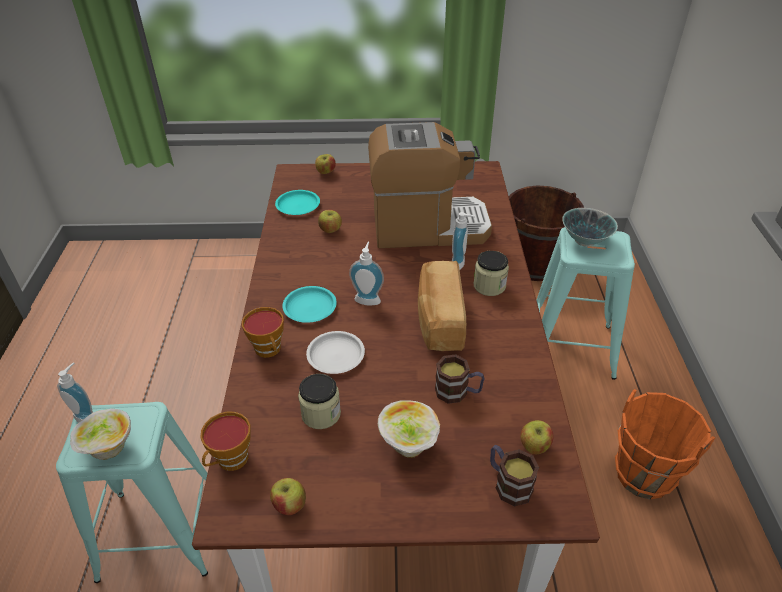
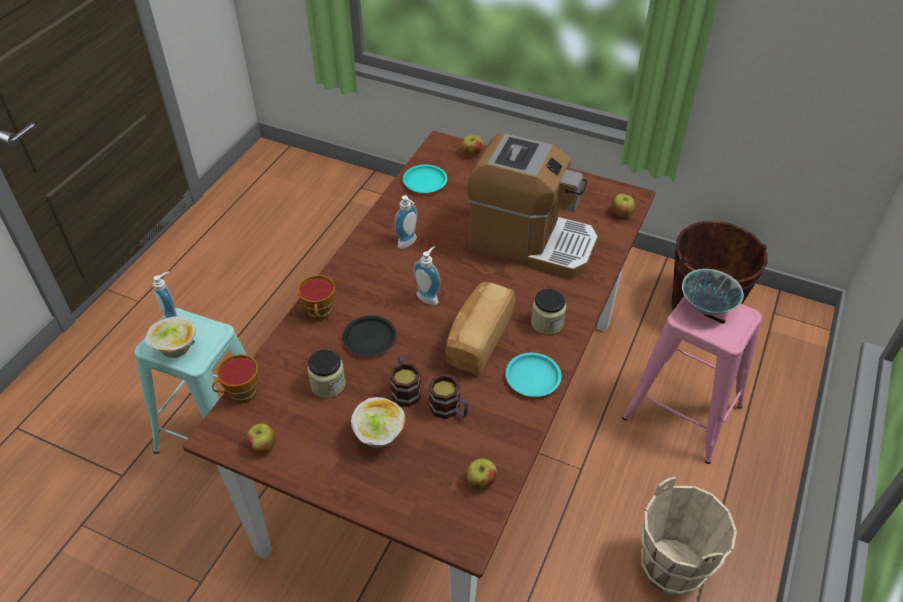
camera: 25 degrees right, 5 degrees up
(310, 308) = (375, 287): turquoise plate -> turquoise plate (532, 378)
(330, 230) = (438, 217): apple -> apple (621, 213)
(336, 355) = (370, 339): white plate -> black plate
(460, 264) = (535, 292): soap dispenser -> soap dispenser (409, 243)
(508, 483) = (437, 501): mug -> mug (405, 389)
(570, 347) = (682, 412): turquoise stool -> pink stool
(643, 474) = (672, 567): orange bucket -> beige bucket

